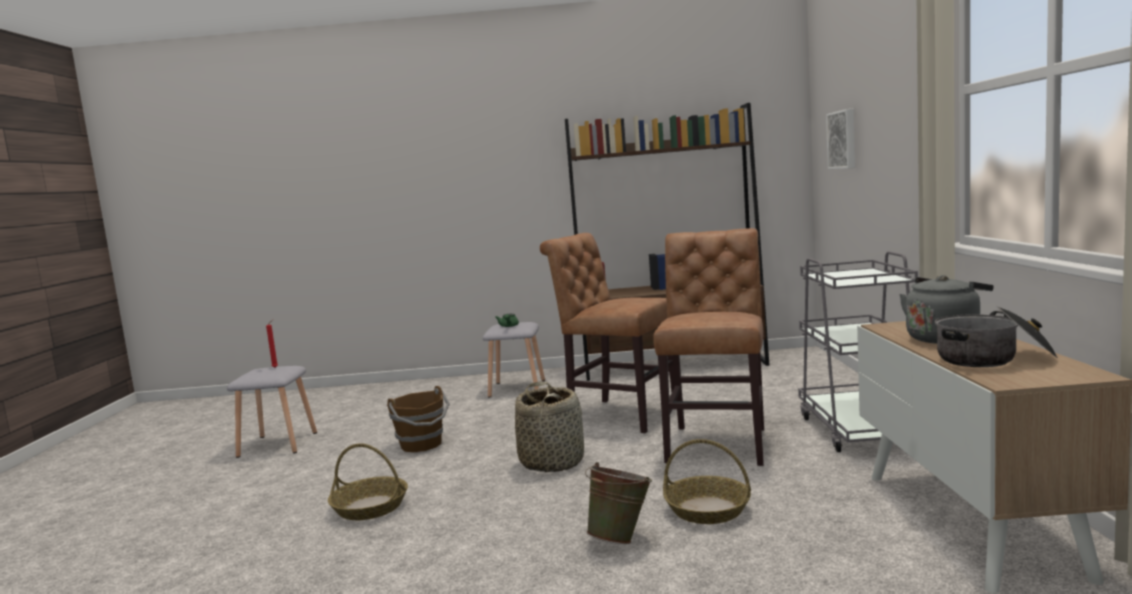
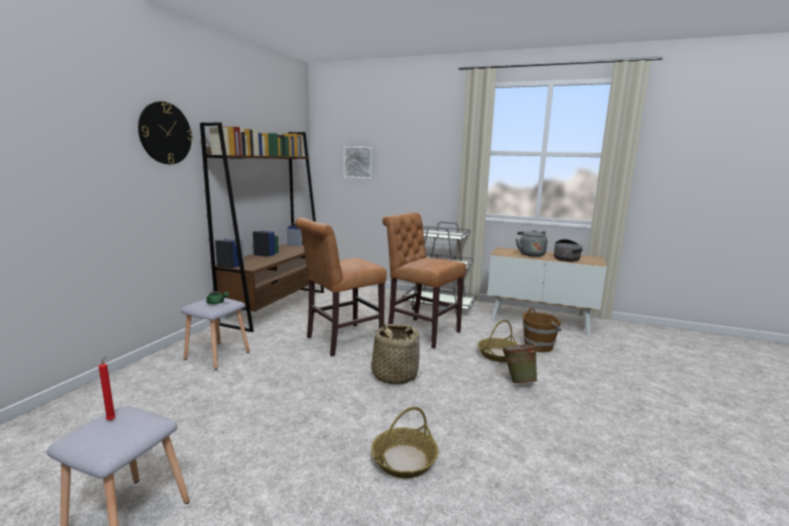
camera: 70 degrees left, 5 degrees up
(422, 444) = (288, 417): brown bucket -> brown bucket (539, 346)
(521, 140) = (165, 133): none -> wall clock

